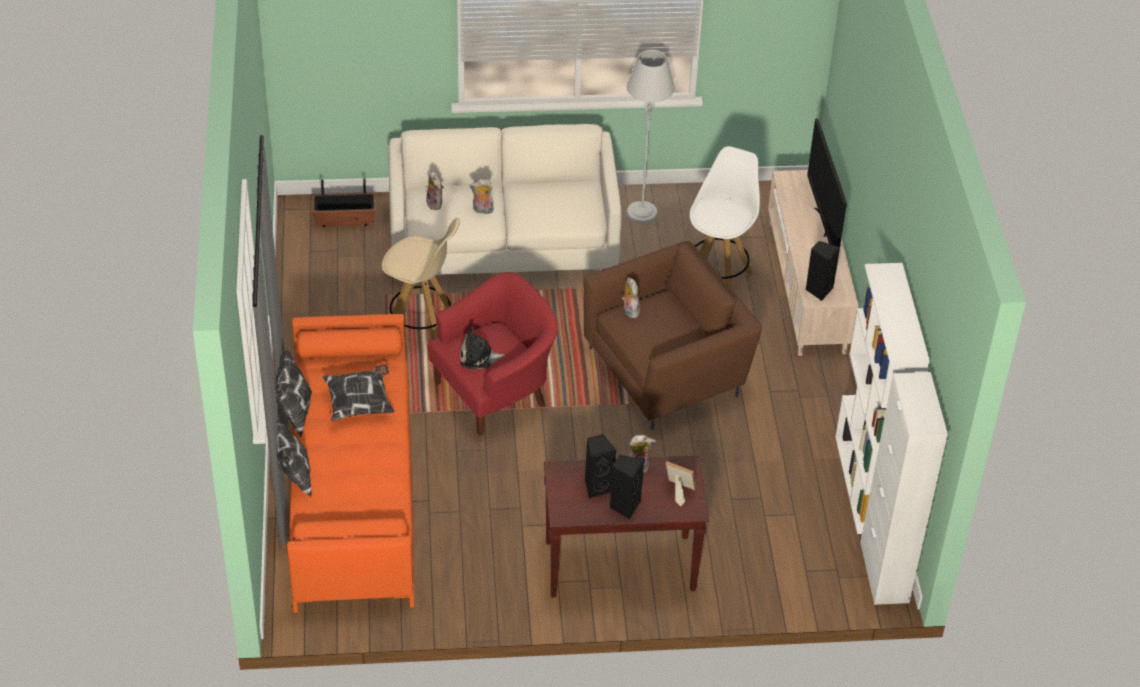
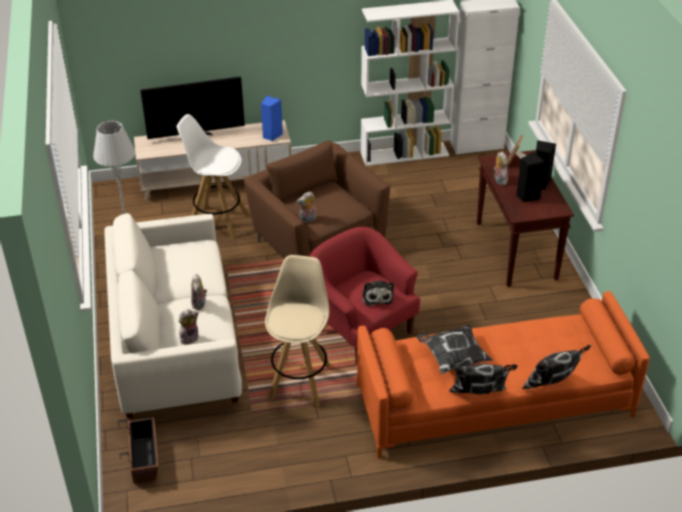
camera: 95 degrees left, 5 degrees down
(818, 290) = (271, 135): black speaker -> blue speaker

